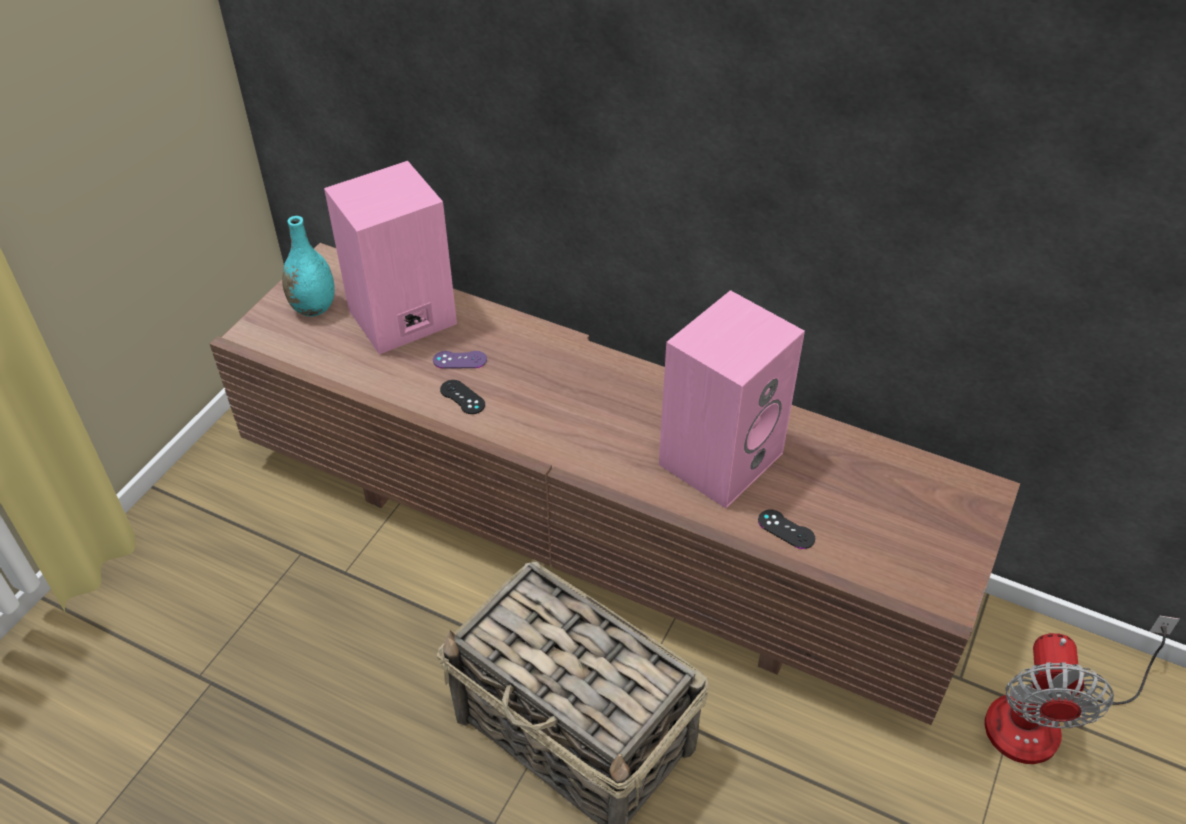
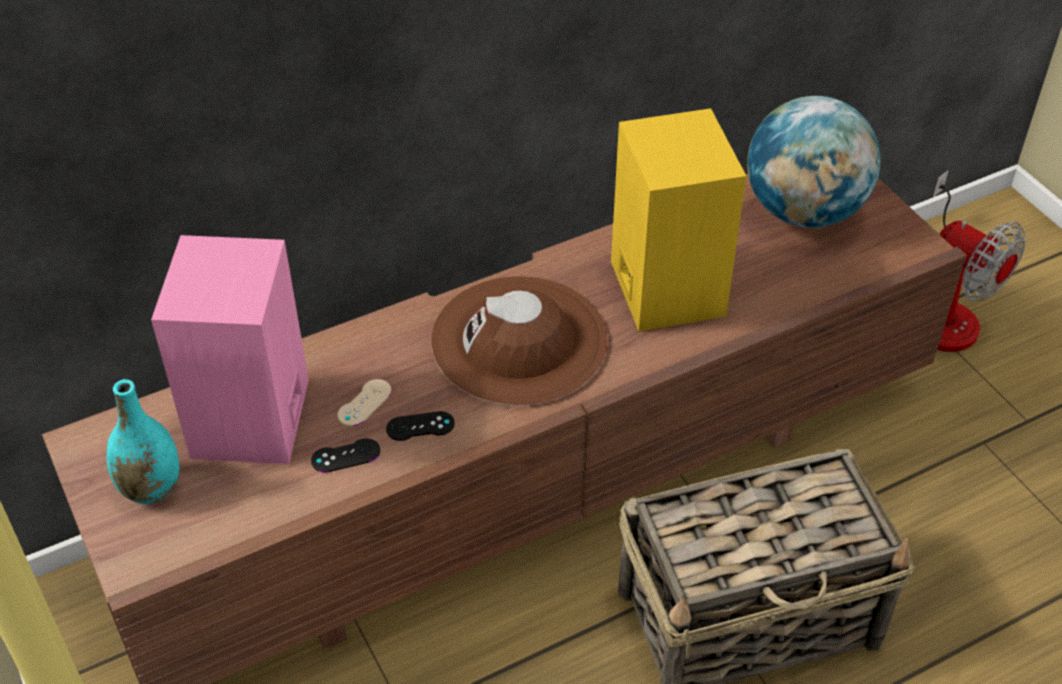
camera: 55 degrees left, 0 degrees up
(460, 360) = (364, 403): purple game controller -> beige game controller
(587, 404) = (519, 340): none -> brown hat
(720, 456) = (664, 287): pink speaker -> yellow speaker
(786, 529) = (779, 293): black game controller -> black game controller (345, 456)
(901, 501) = (803, 211): none -> globe

